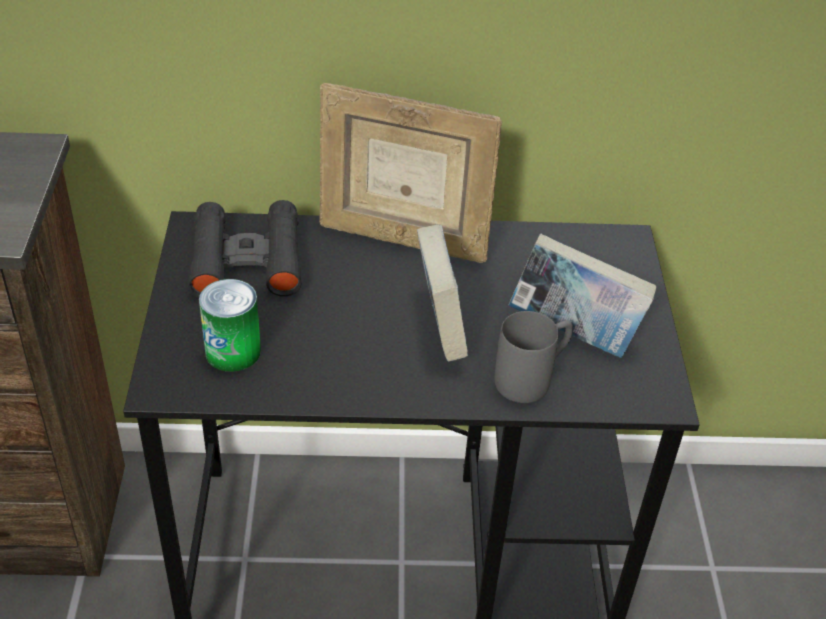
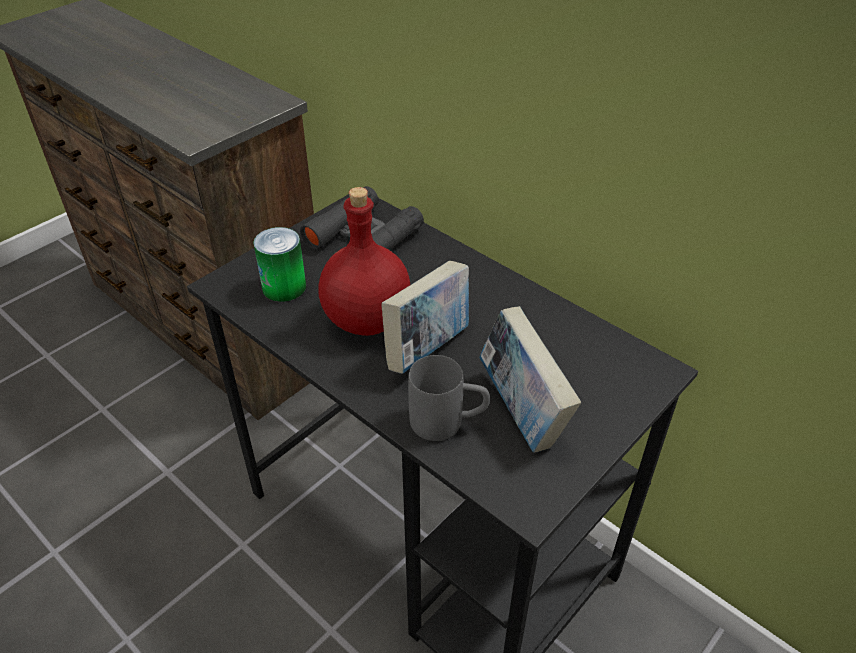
camera: 45 degrees right, 0 degrees up
(356, 335) = (367, 321): none -> red bottle
(402, 239) = (480, 276): picture frame -> none

